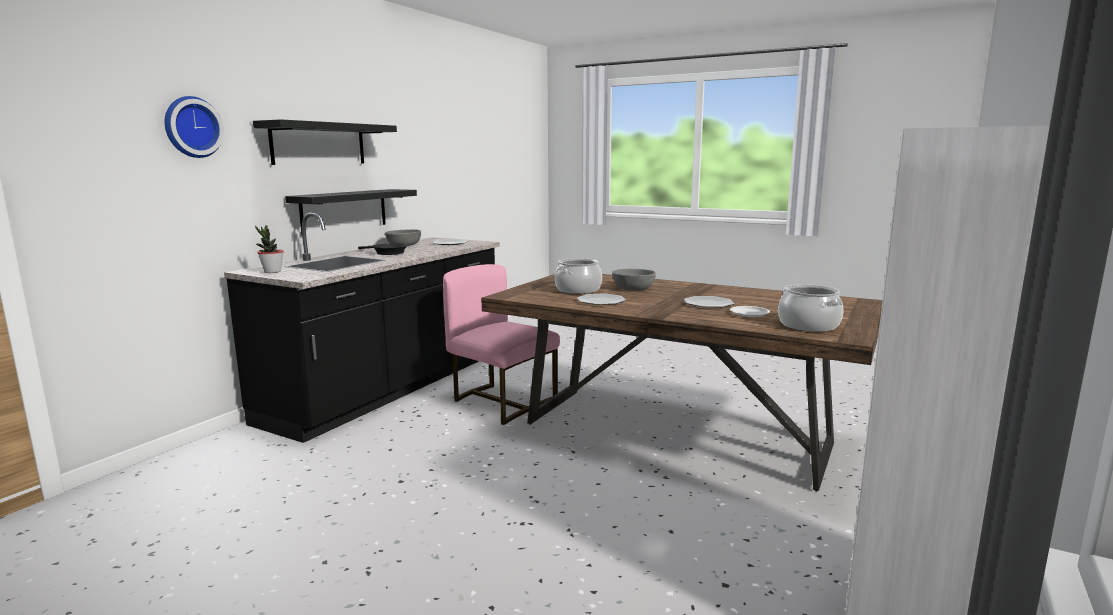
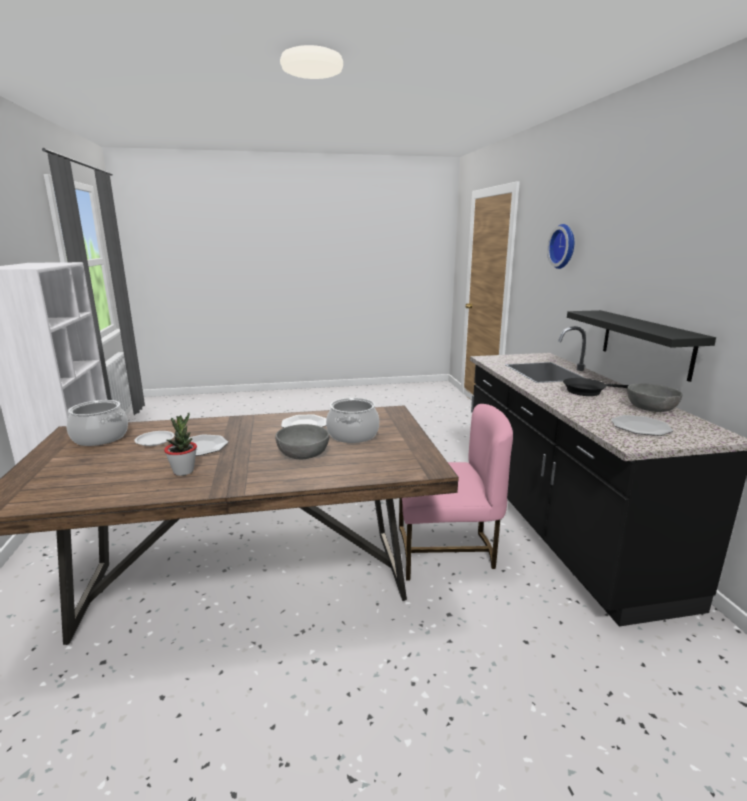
camera: 140 degrees right, 5 degrees up
(272, 271) = (528, 357): potted plant -> potted plant (184, 471)
(319, 144) = (639, 263): black shelf -> none

